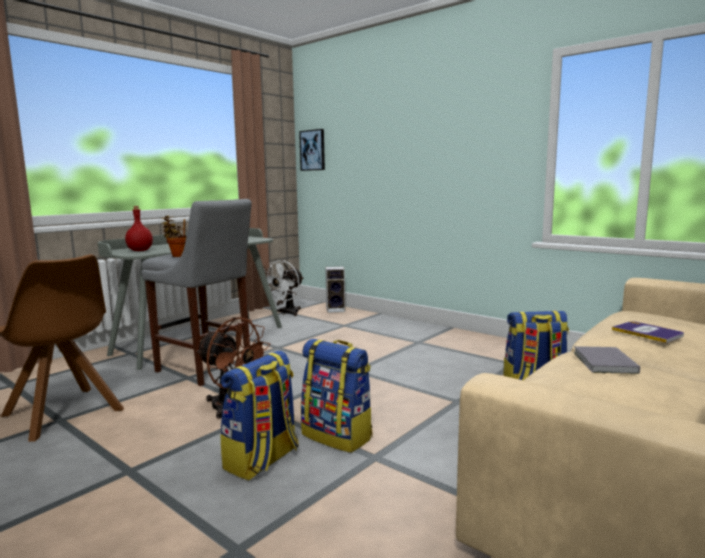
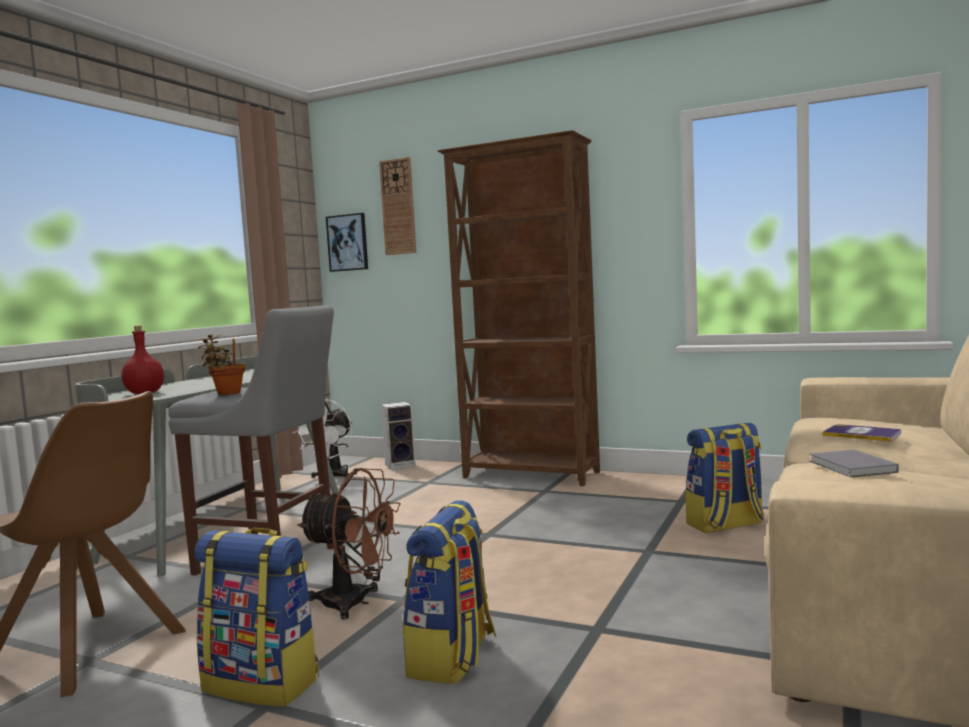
camera: 15 degrees left, 5 degrees down
(338, 436) = (530, 613): backpack -> backpack (263, 683)
(345, 125) = (398, 207): none -> wall clock
(418, 329) = (531, 475): none -> brown bookcase

